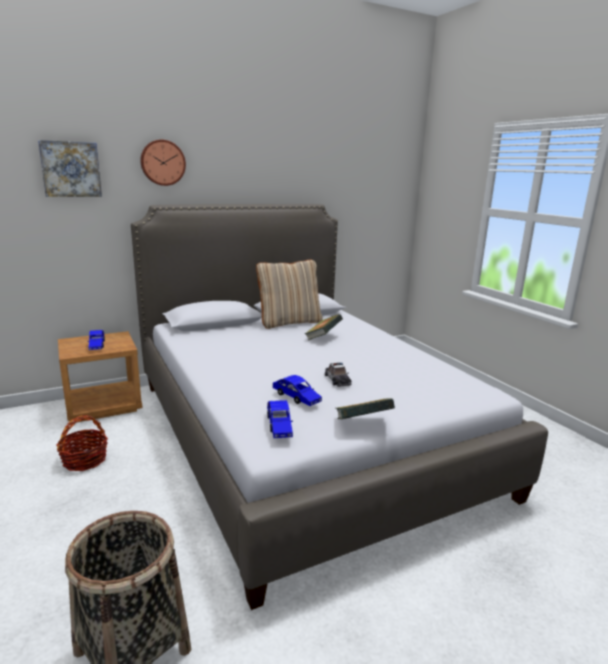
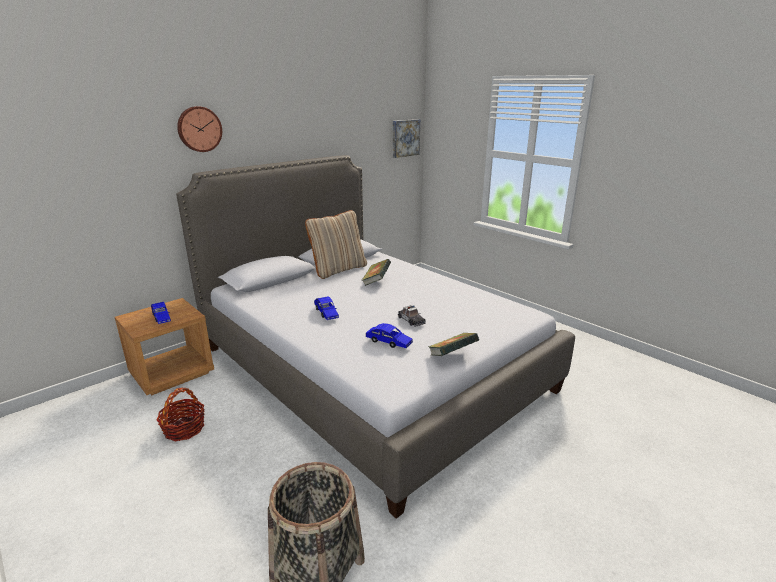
camera: 15 degrees left, 5 degrees up
(71, 169) = (109, 144): picture -> picture (405, 138)
(279, 425) = (390, 369): blue toy car -> blue toy car (326, 313)

